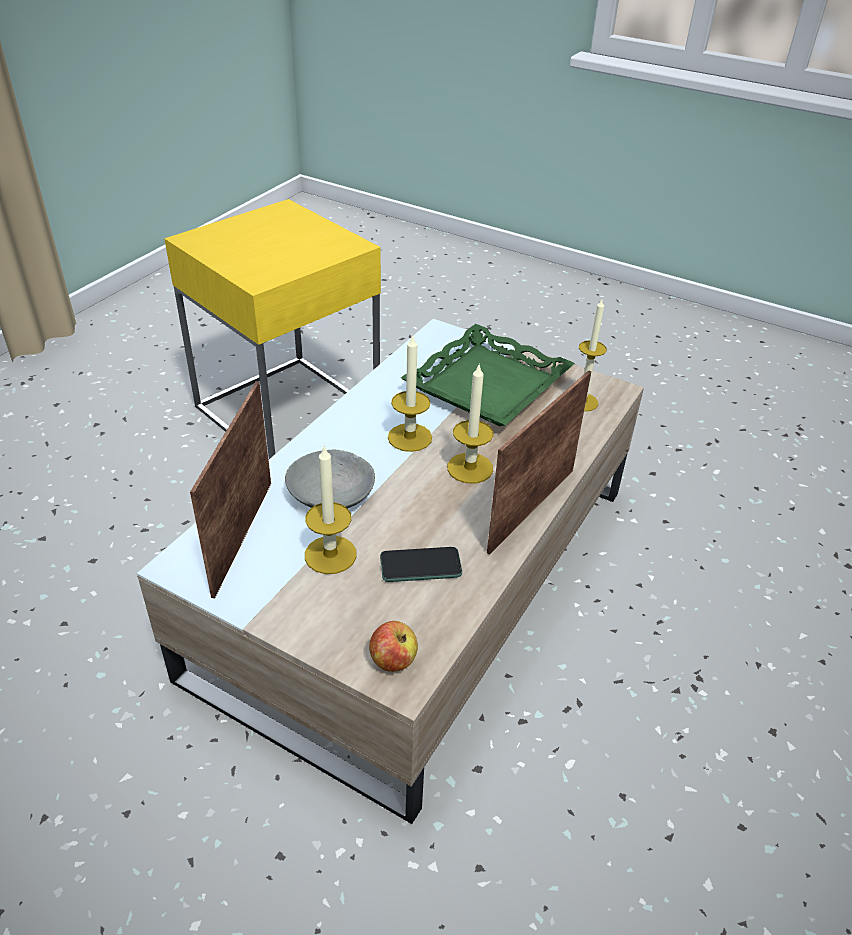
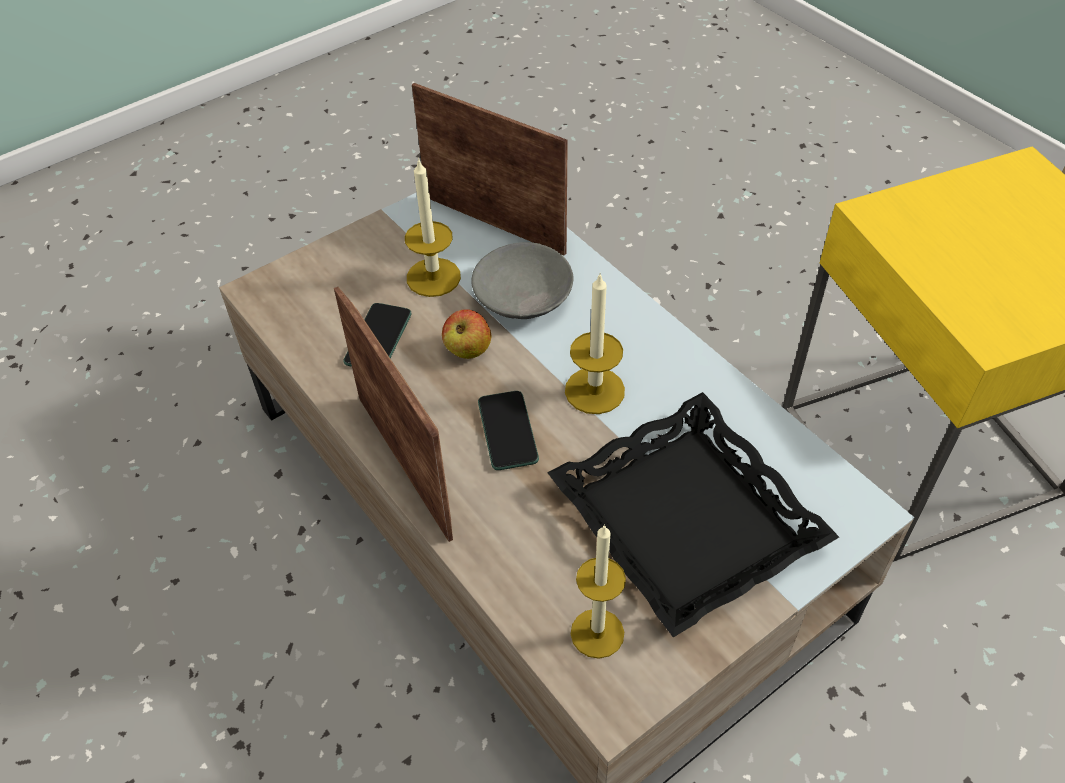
camera: 115 degrees right, 10 degrees up
(393, 660) = (282, 289): apple -> apple (468, 350)
(470, 468) = (507, 431): candle -> phone
(488, 385) = (684, 520): green tray -> black tray

